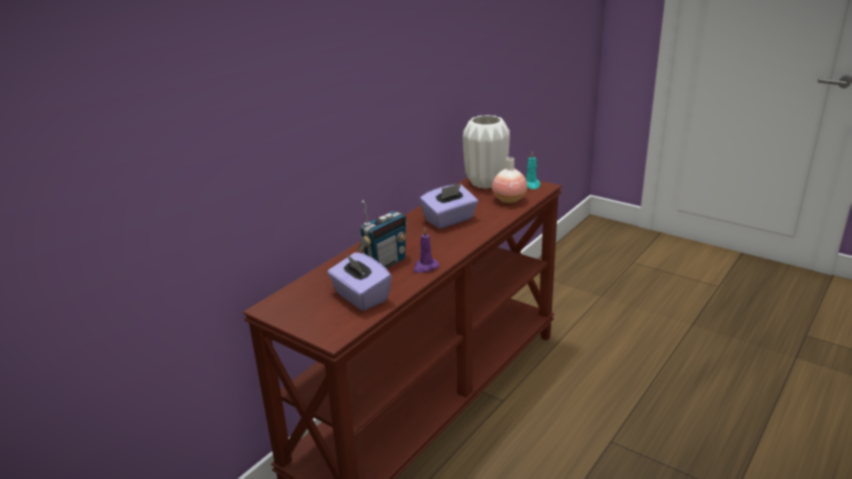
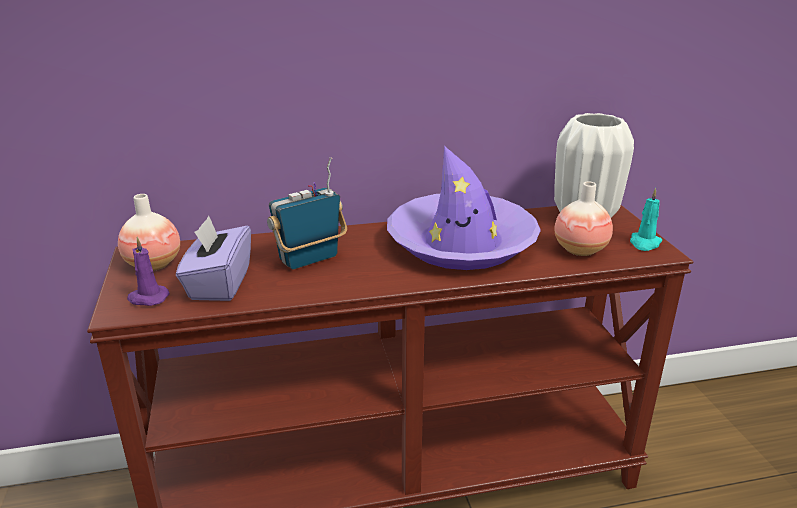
camera: 40 degrees right, 0 degrees up
(296, 307) = (153, 264): none -> vase
(385, 262) = (309, 259): radio -> radio turned 150 degrees clockwise
(425, 267) = (336, 284): purple candle -> purple candle (147, 298)
(449, 220) = (462, 243): purple tissue box -> purple hat

